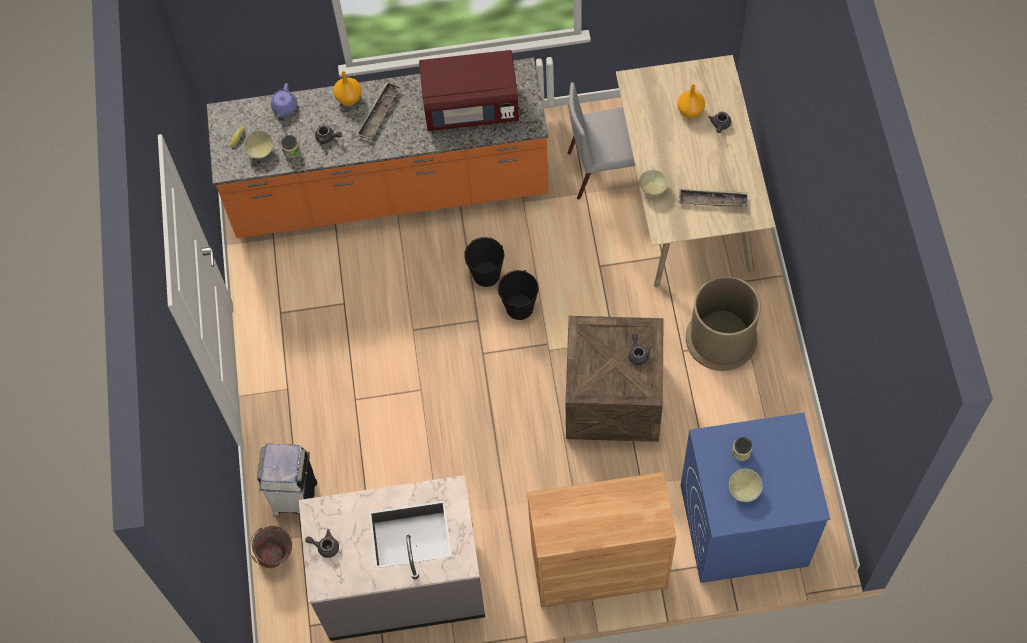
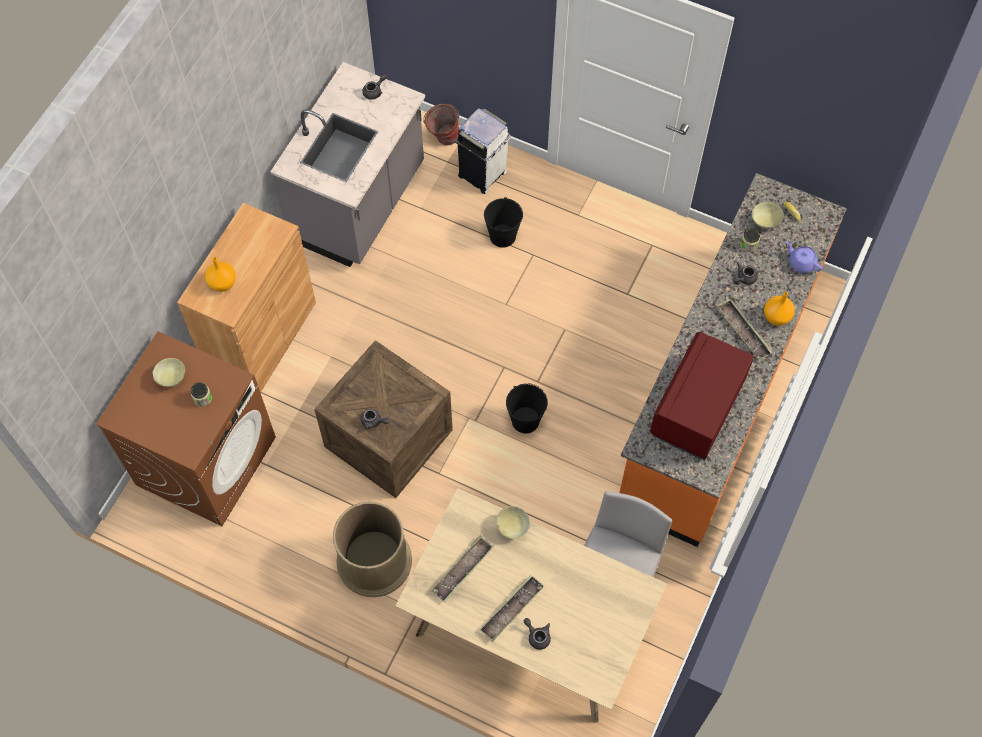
camera: 120 degrees right, 0 degrees up
(486, 275) = (576, 414): black bucket -> black bucket (502, 236)
(690, 111) = (572, 619): orange vase -> orange vase (222, 283)
(715, 152) = (511, 610): none -> tray
(742, 526) = (206, 460): blue washing machine -> brown washing machine

